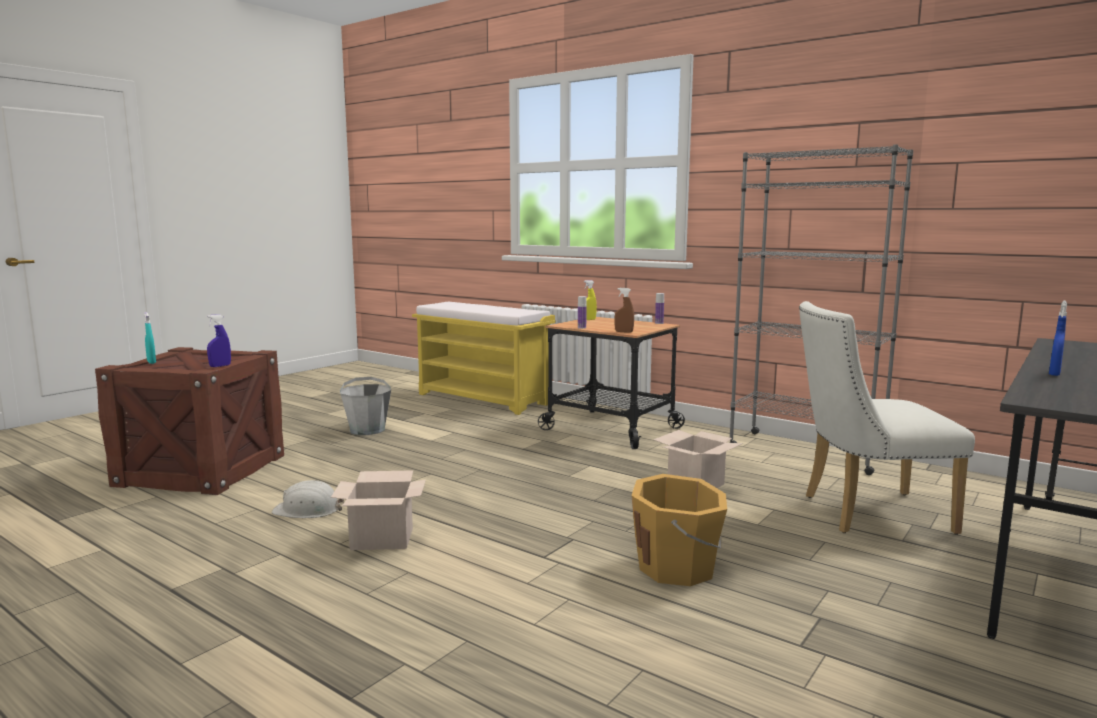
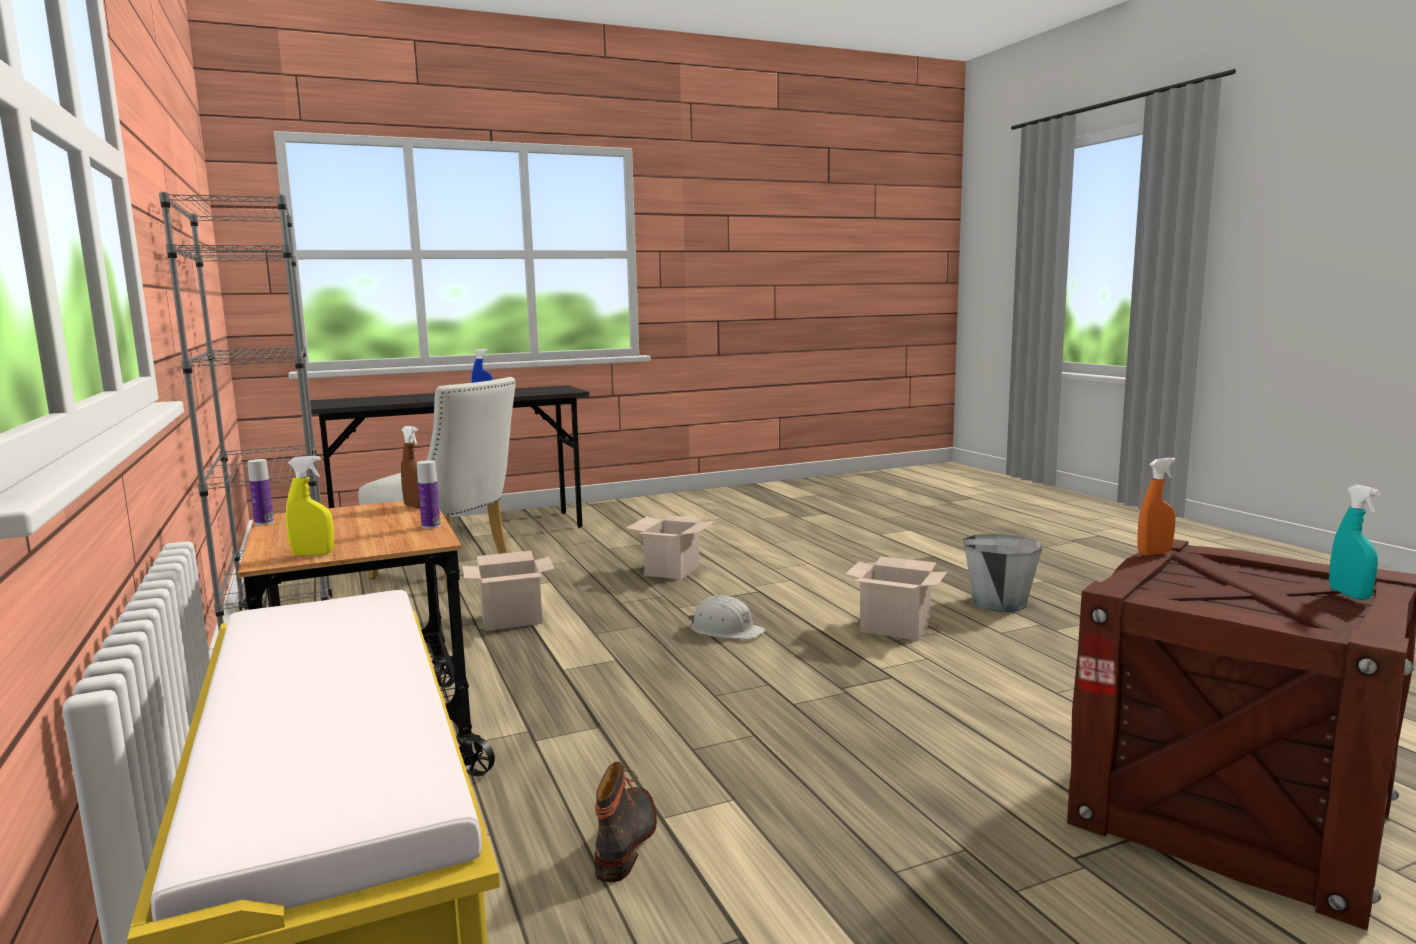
camera: 150 degrees left, 0 degrees up
(220, 366) = (1154, 553): blue spray bottle -> orange spray bottle
(308, 510) = (982, 676): white hard hat -> white hard hat (726, 630)
(367, 430) = (861, 898): grey bucket -> grey bucket (999, 603)
(460, 427) = (627, 840): none -> boot
(678, 568) = (672, 570): orange bucket -> cardboard box

